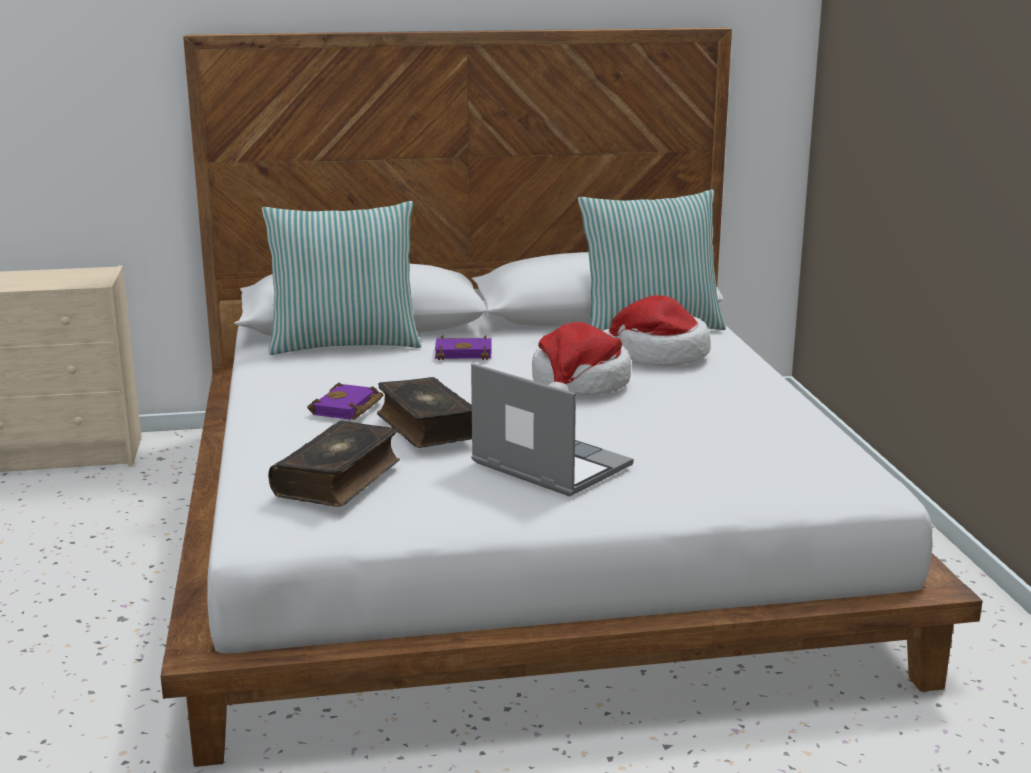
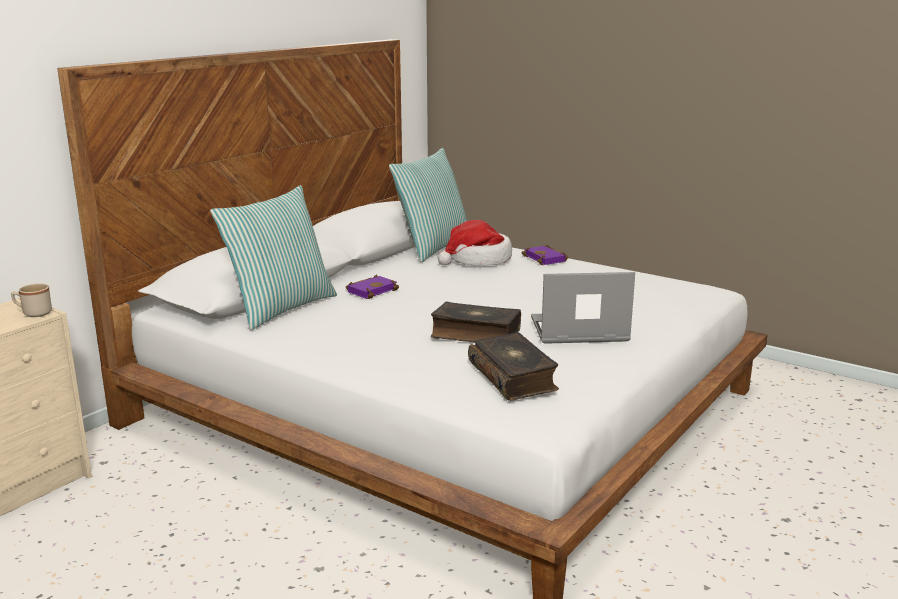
camera: 45 degrees left, 0 degrees up
(92, 280) = (33, 313): none -> beige mug
(348, 409) = (398, 342): purple book -> purple book (546, 259)
(579, 385) = (484, 287): hat -> none

